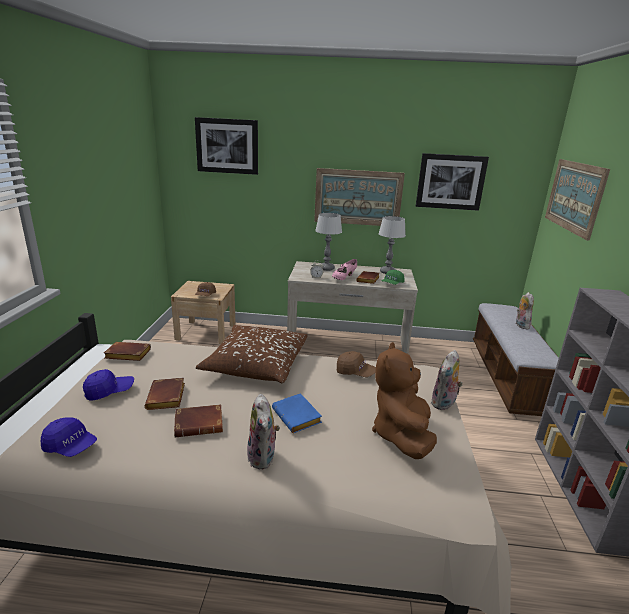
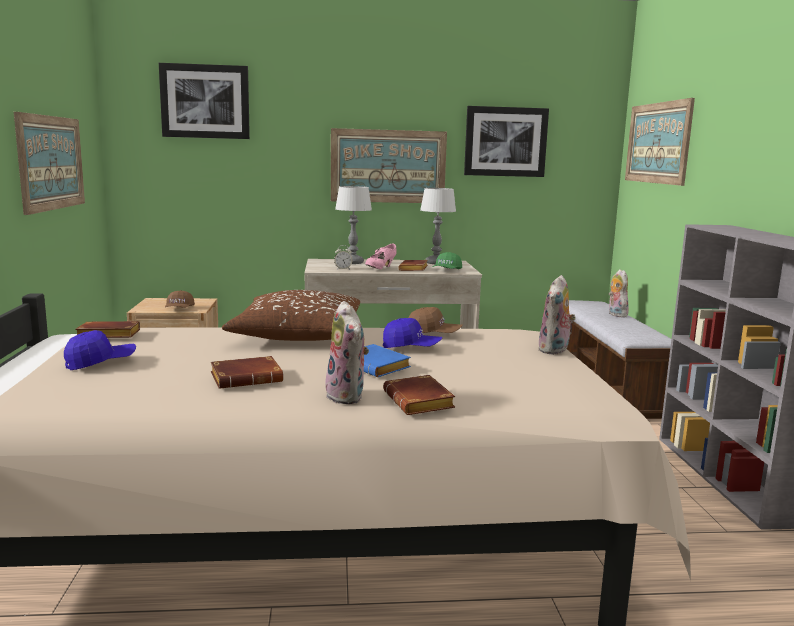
camera: 10 degrees left, 10 degrees down
(70, 446) = (71, 405): blue cap -> blue cap (411, 348)
(113, 202) = (51, 162): none -> picture
(167, 398) = (189, 363): brown book -> brown book (421, 402)
(401, 435) = (514, 372): brown plush toy -> none

